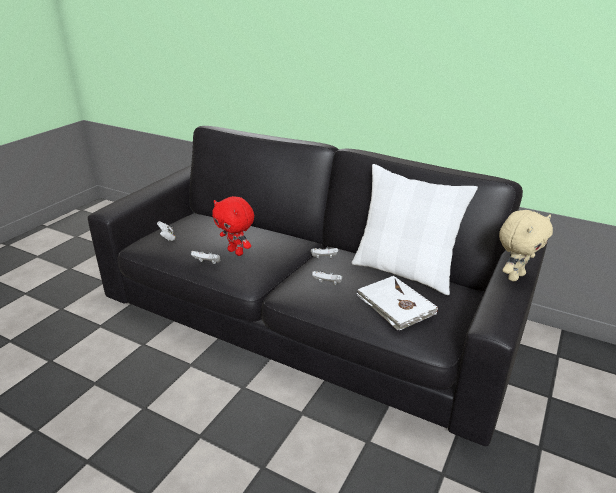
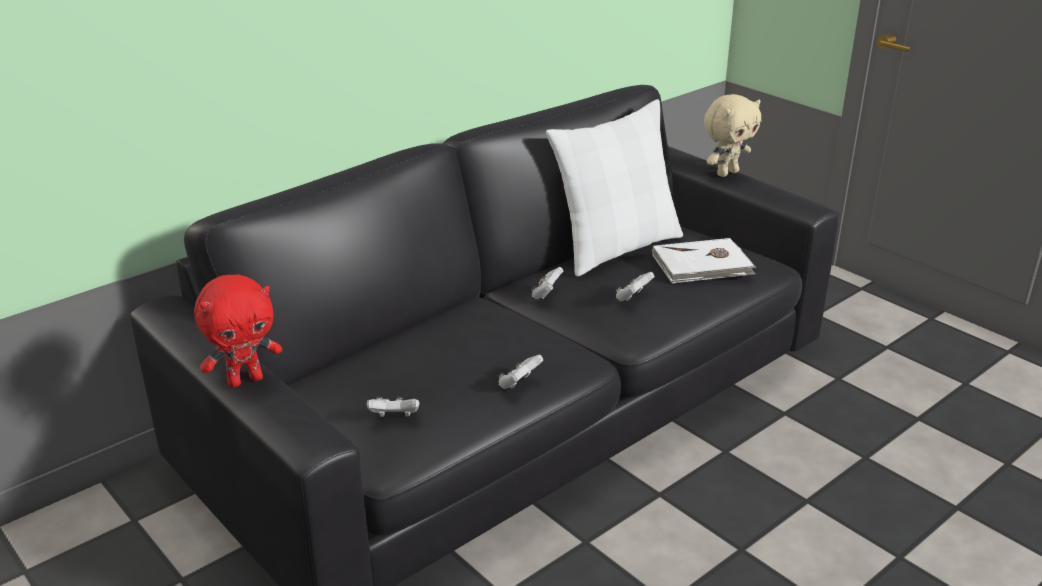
camera: 70 degrees left, 0 degrees up
(236, 252) = (497, 354): red plush toy -> red plush toy (245, 380)
(515, 276) = (726, 173): beige plush toy -> beige plush toy turned 75 degrees clockwise

